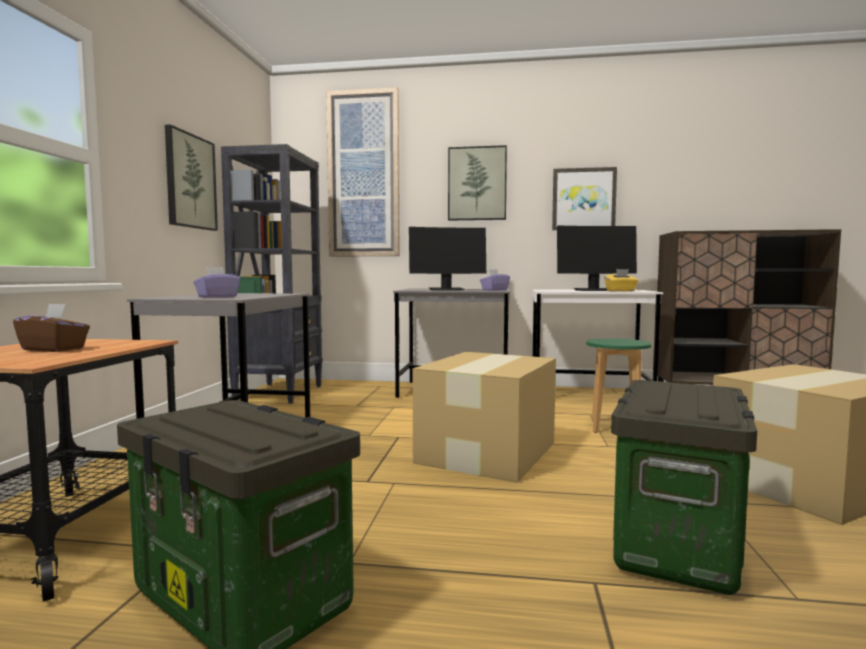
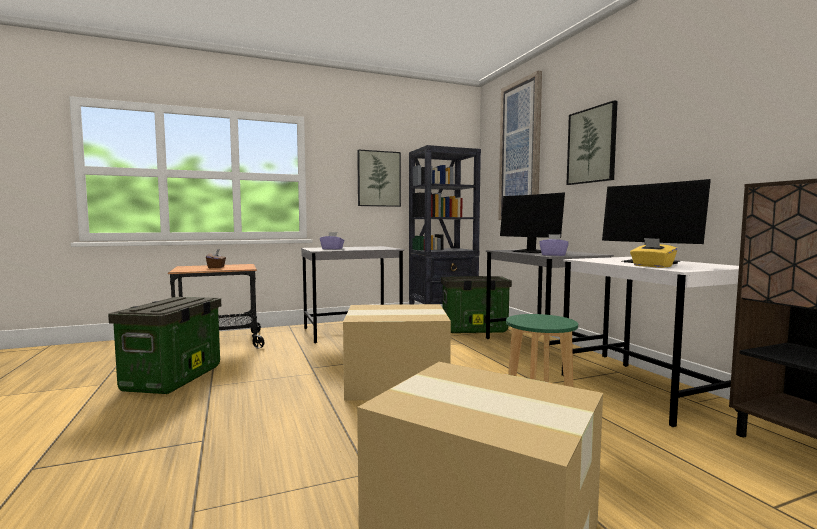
camera: 60 degrees right, 0 degrees up
(583, 199) = (694, 146): picture -> none
(678, 545) = (266, 462): storage box -> storage box (473, 329)

